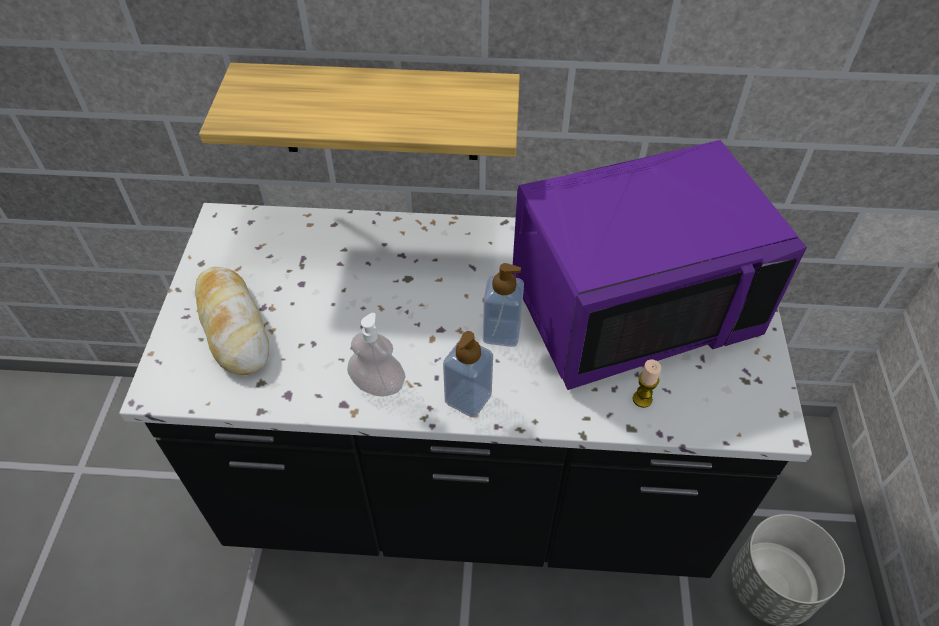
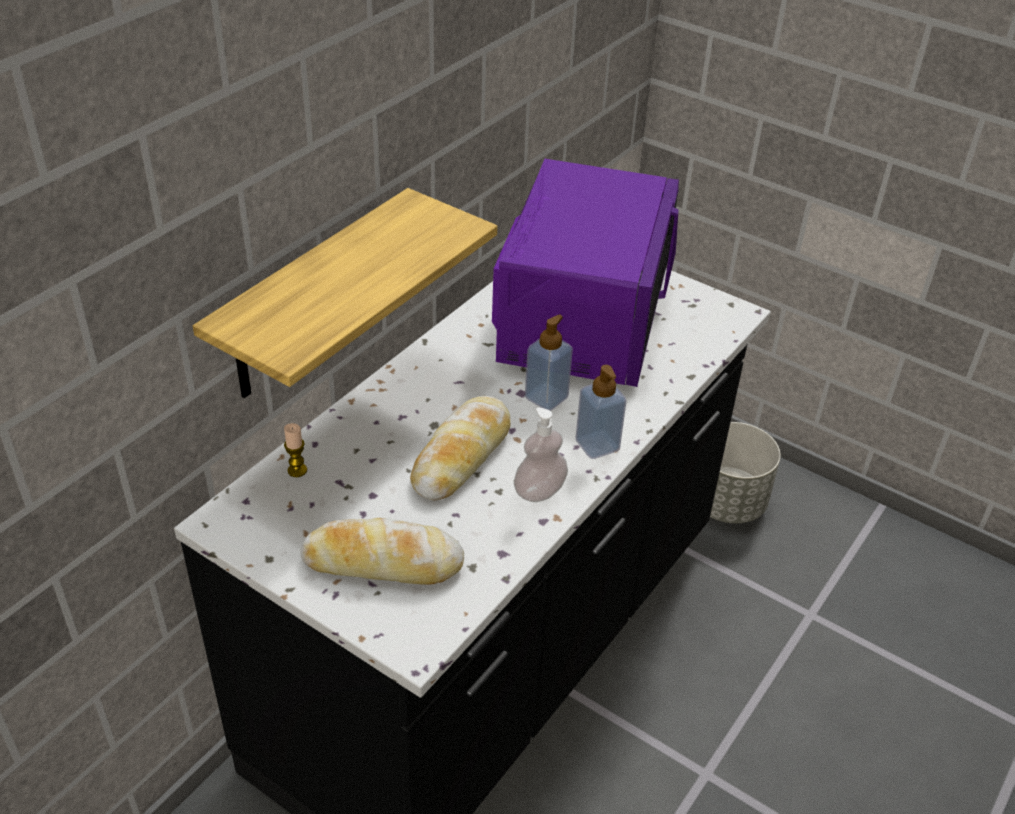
camera: 60 degrees left, 10 degrees down
(383, 313) = (461, 456): none -> bread
(642, 399) = (670, 358): candle -> candle (297, 470)

